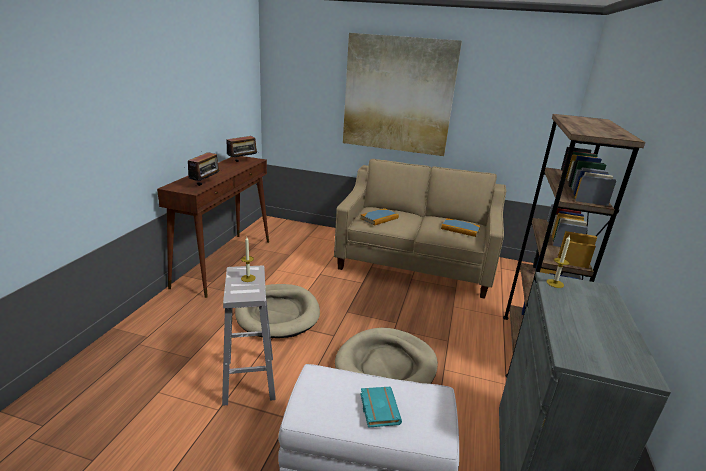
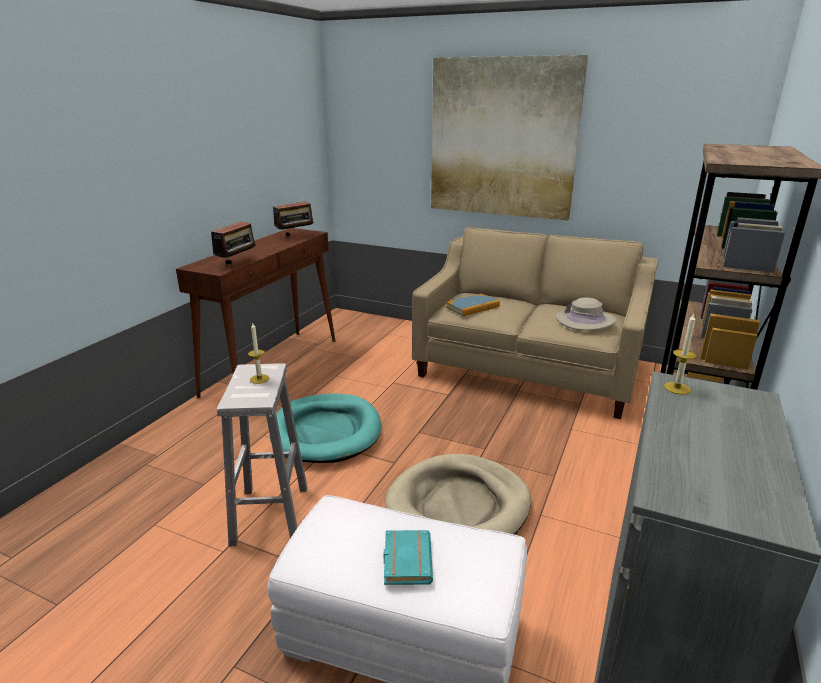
camera: 10 degrees right, 0 degrees up
(277, 313) = (326, 432): beige dog bed -> turquoise dog bed
(460, 229) = (585, 321): book -> beige hat

